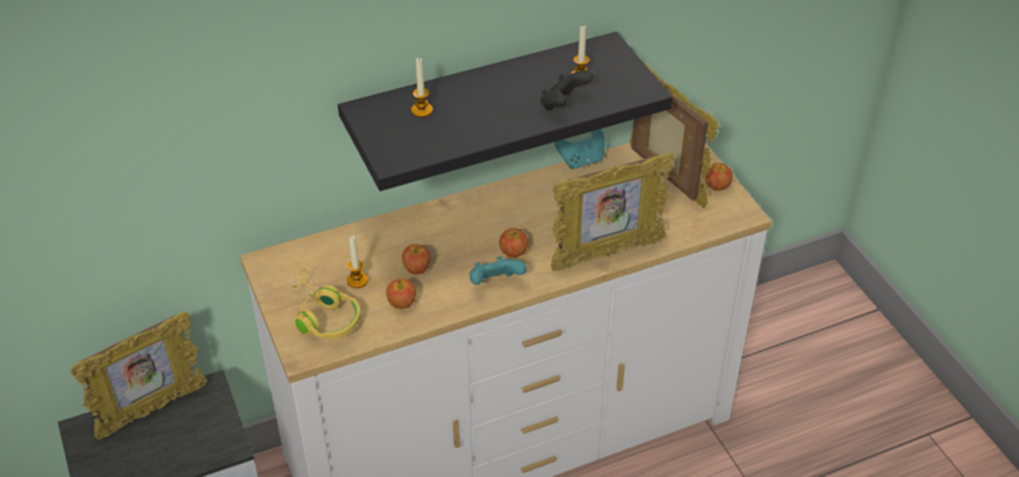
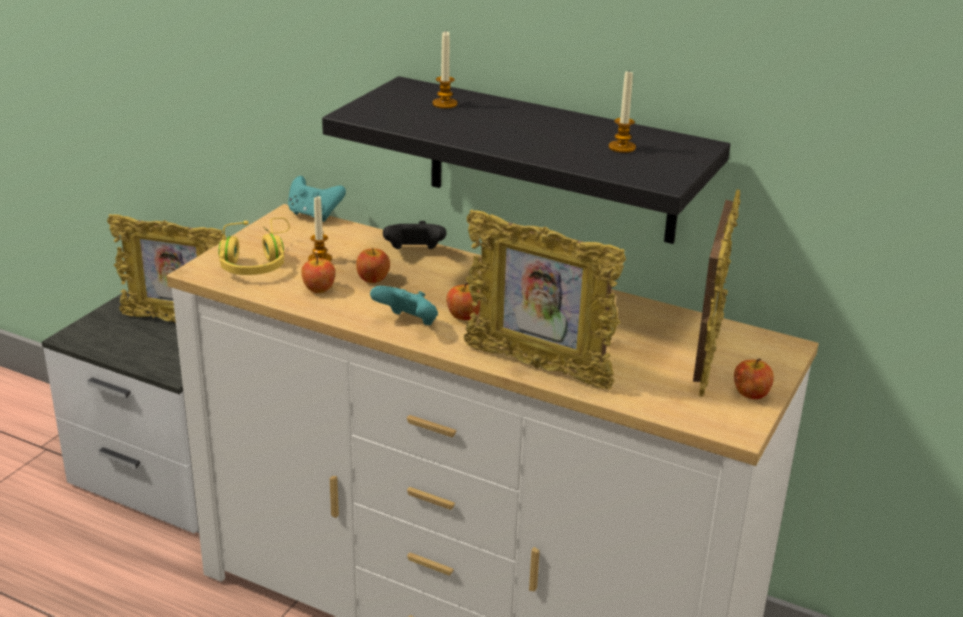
camera: 50 degrees right, 15 degrees down
(563, 105) = (563, 153): black game controller -> black game controller (414, 253)
(581, 160) = (650, 302): turquoise game controller -> turquoise game controller (314, 215)

